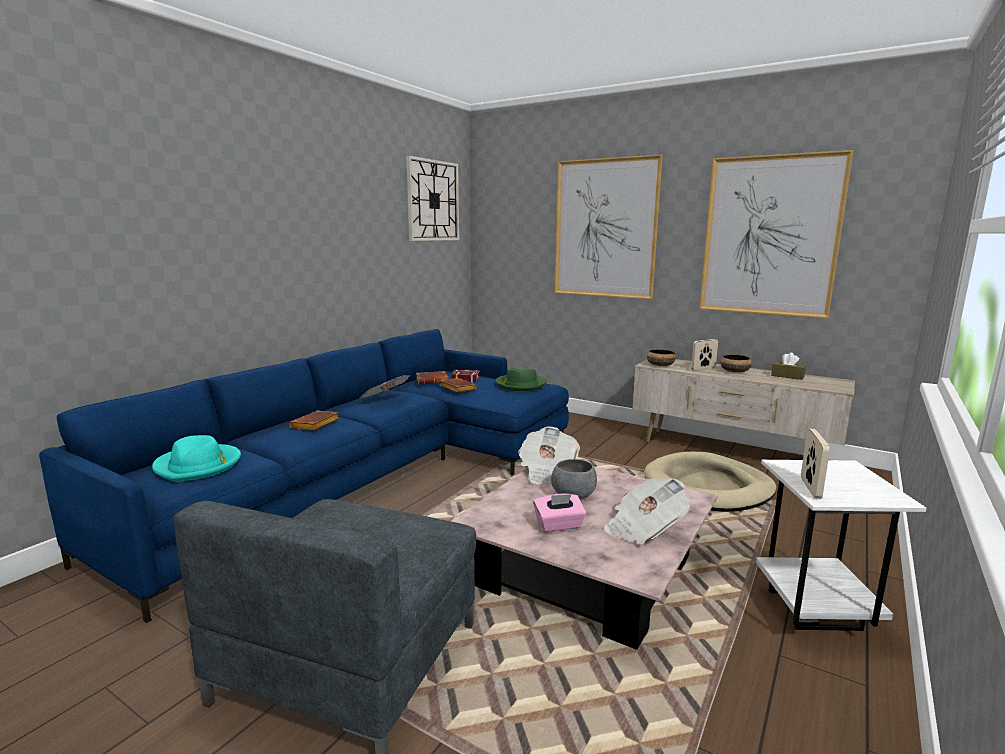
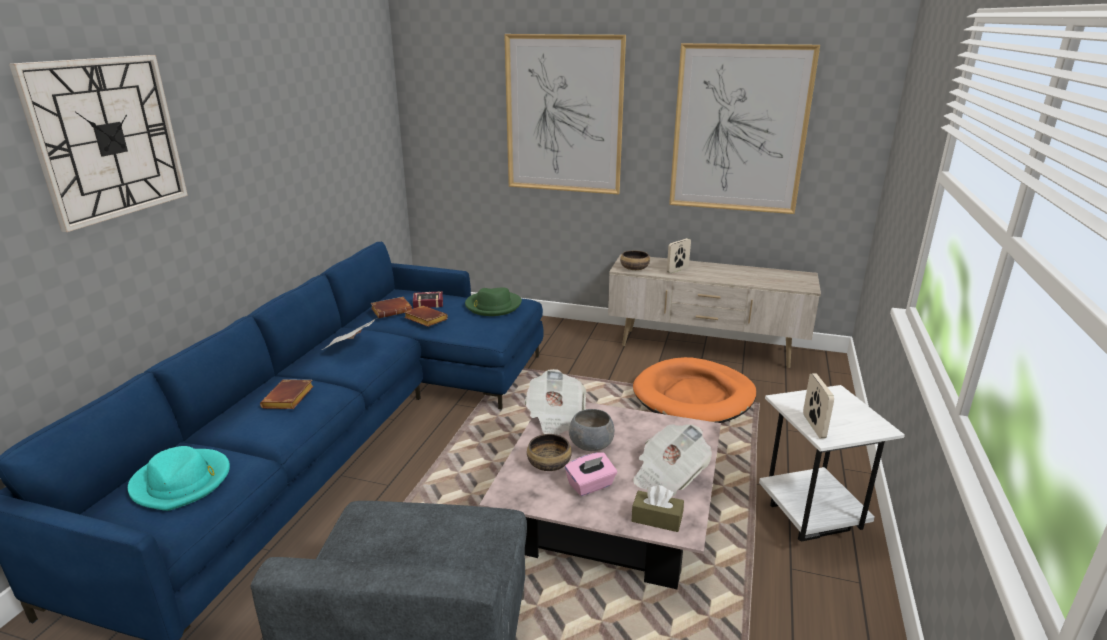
camera: 15 degrees left, 10 degrees up
(433, 200) = (356, 84): wall clock -> wall clock (108, 138)
(707, 487) = (694, 396): beige dog bed -> orange dog bed
(735, 371) = (708, 271): bowl -> bowl (549, 464)
(787, 376) = (758, 273): brown tissue box -> brown tissue box (657, 519)

